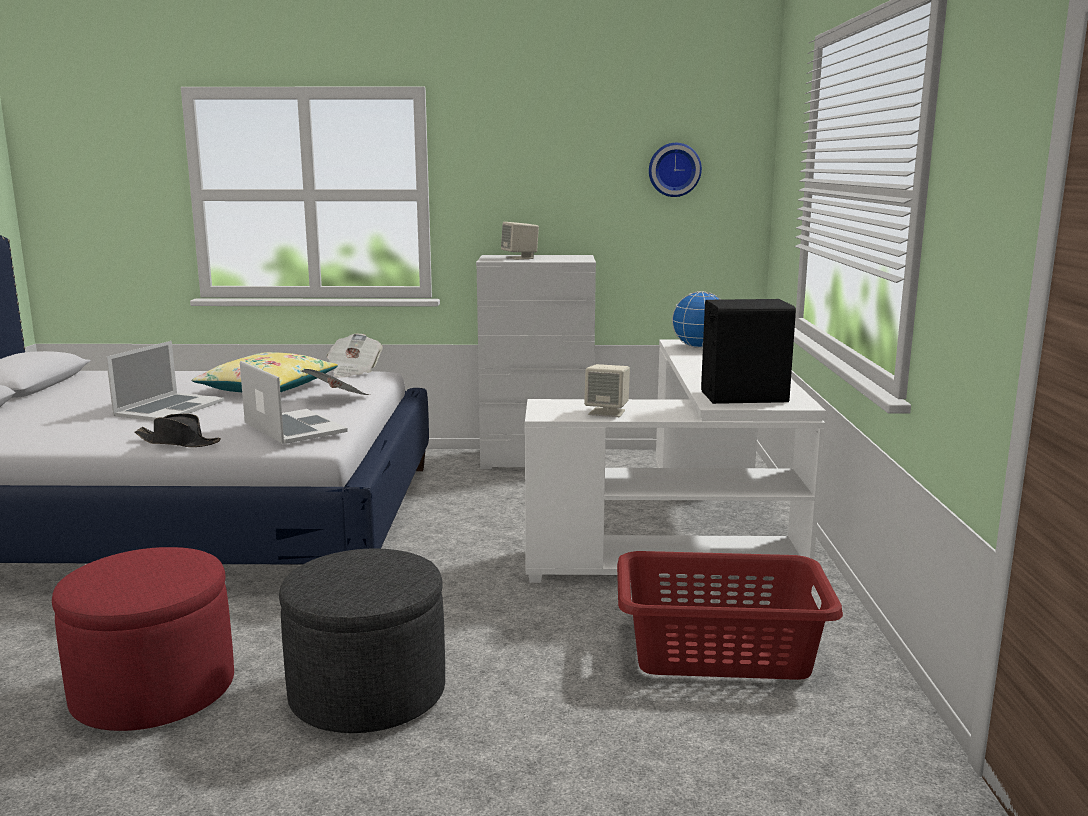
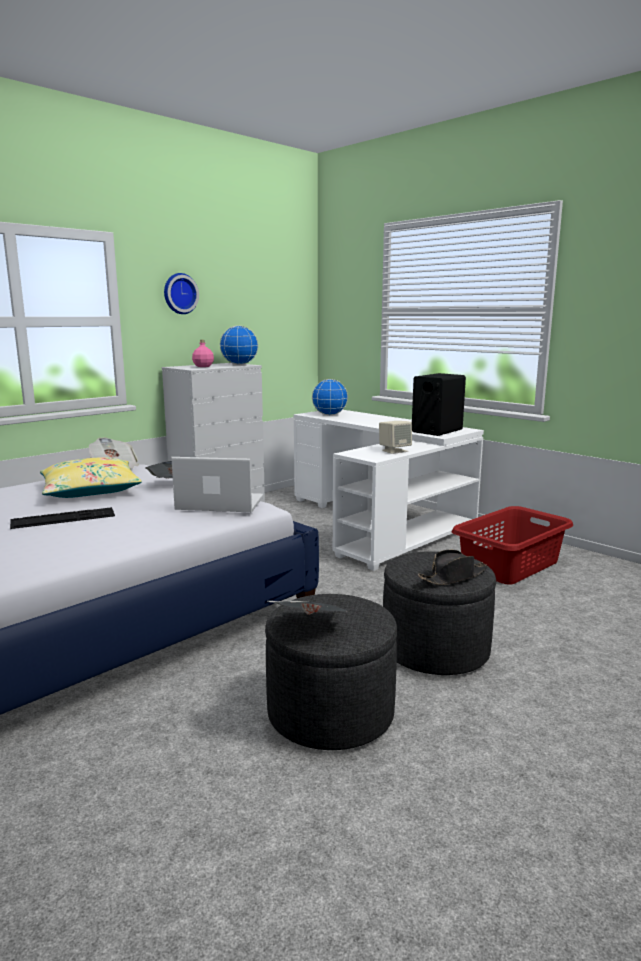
camera: 45 degrees left, 0 degrees up
(103, 573) = (310, 627): none -> newspaper
(154, 691) = (330, 712): red ottoman -> grey ottoman
(169, 408) = (63, 518): laptop -> keyboard
(178, 442) = (166, 533): black hat -> black hat (453, 577)
(520, 258) = (203, 366): beige speaker -> pink bottle
(576, 258) = (239, 364): none -> globe
(674, 170) = (271, 303): wall clock -> wall clock (179, 293)

